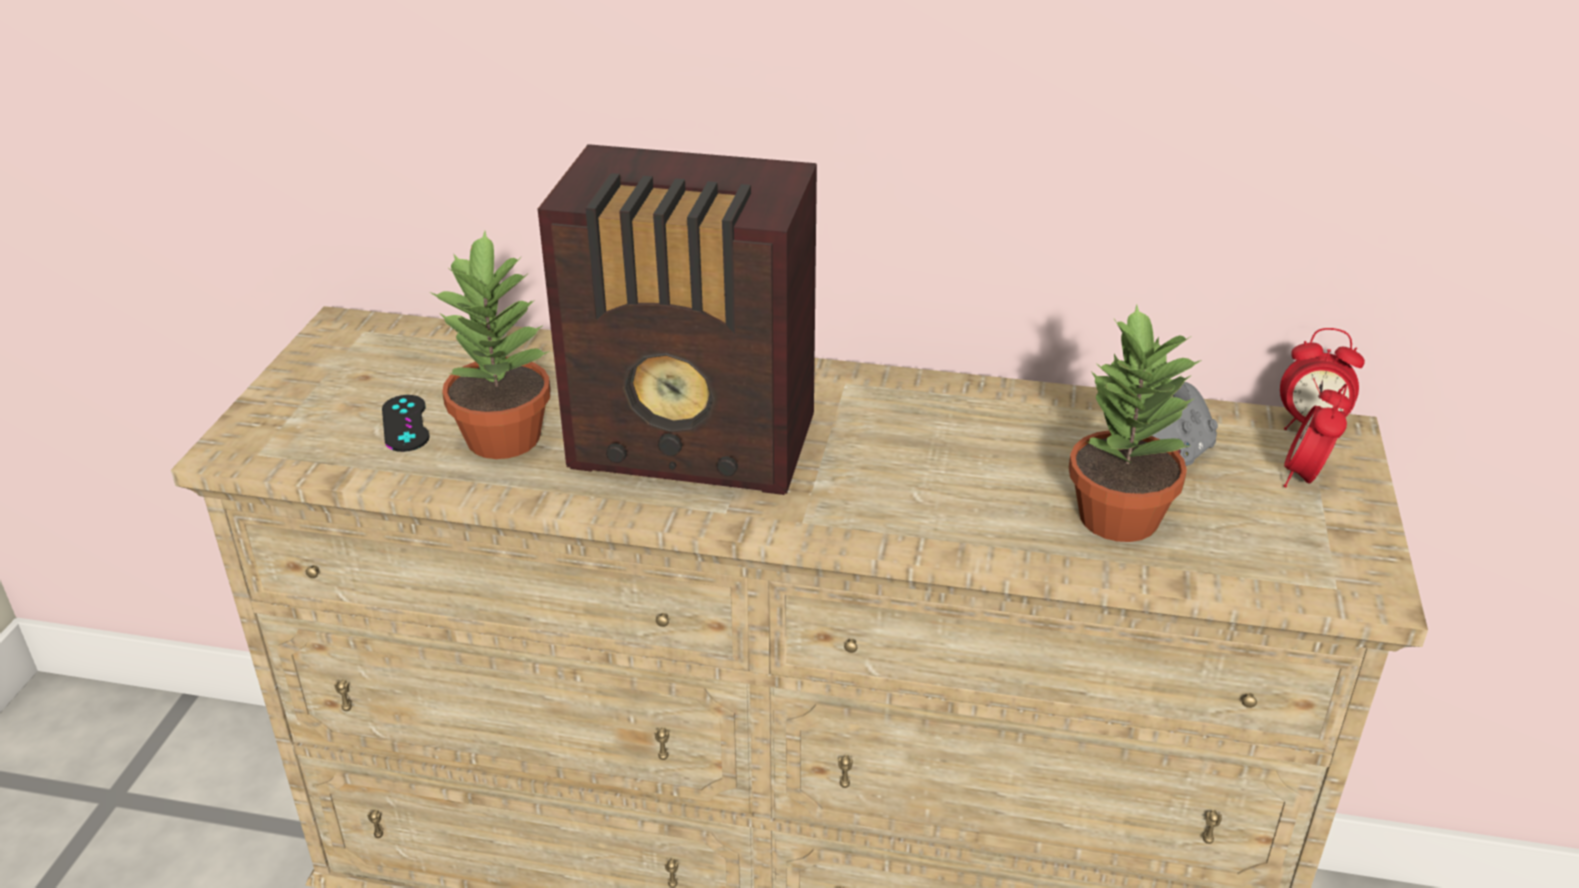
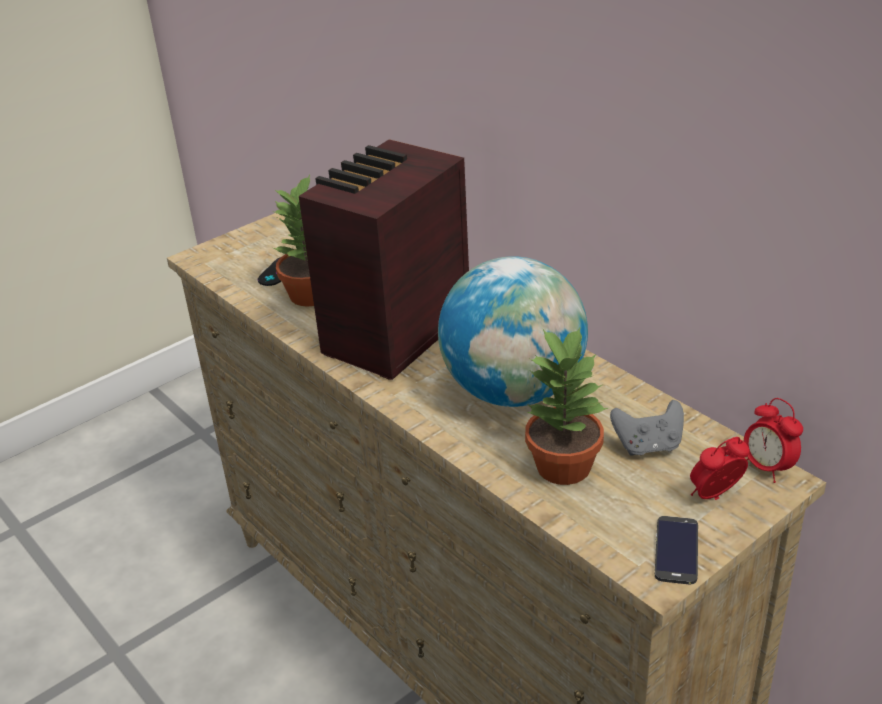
camera: 40 degrees right, 0 degrees up
(697, 446) = (392, 334): radio -> radio turned 75 degrees clockwise
(947, 455) = (514, 391): none -> globe
(1348, 553) = (676, 550): none -> phone

